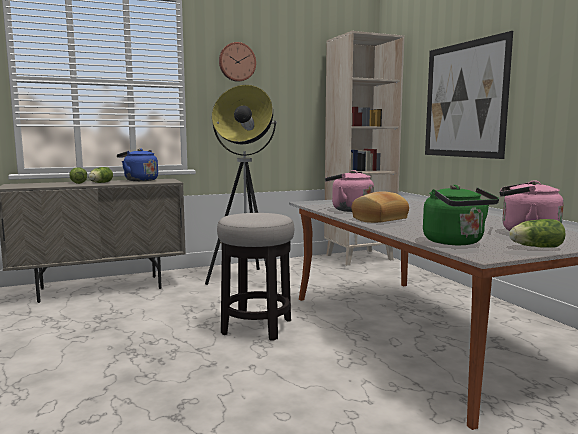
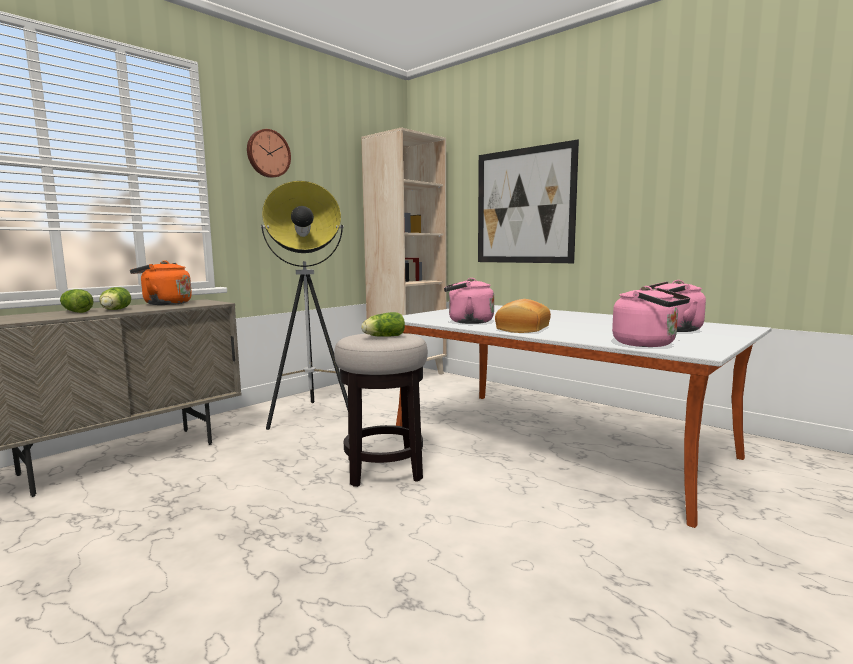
camera: 25 degrees left, 0 degrees up
(139, 180) = (164, 304): blue kettle -> orange kettle
(456, 242) = (648, 344): green kettle -> pink kettle
(534, 247) = (713, 341): lettuce -> lettuce (382, 337)

